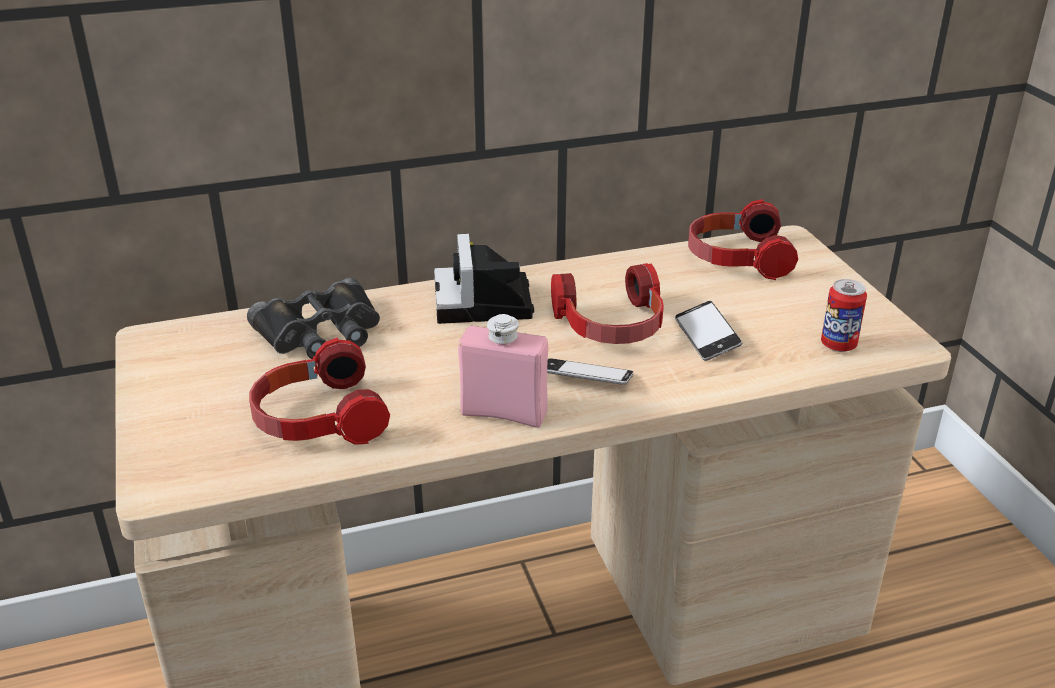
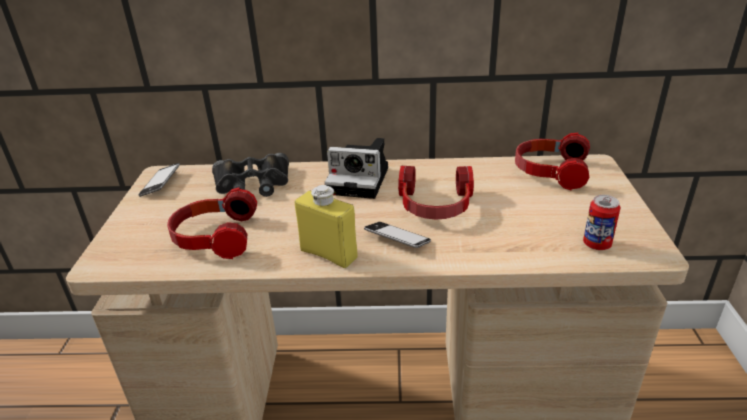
camera: 20 degrees right, 0 degrees up
(484, 304) = (361, 180): camera -> camera turned 90 degrees counterclockwise
(504, 413) = (328, 254): pink bottle -> yellow bottle
(706, 337) = (498, 223): phone -> phone (161, 183)

